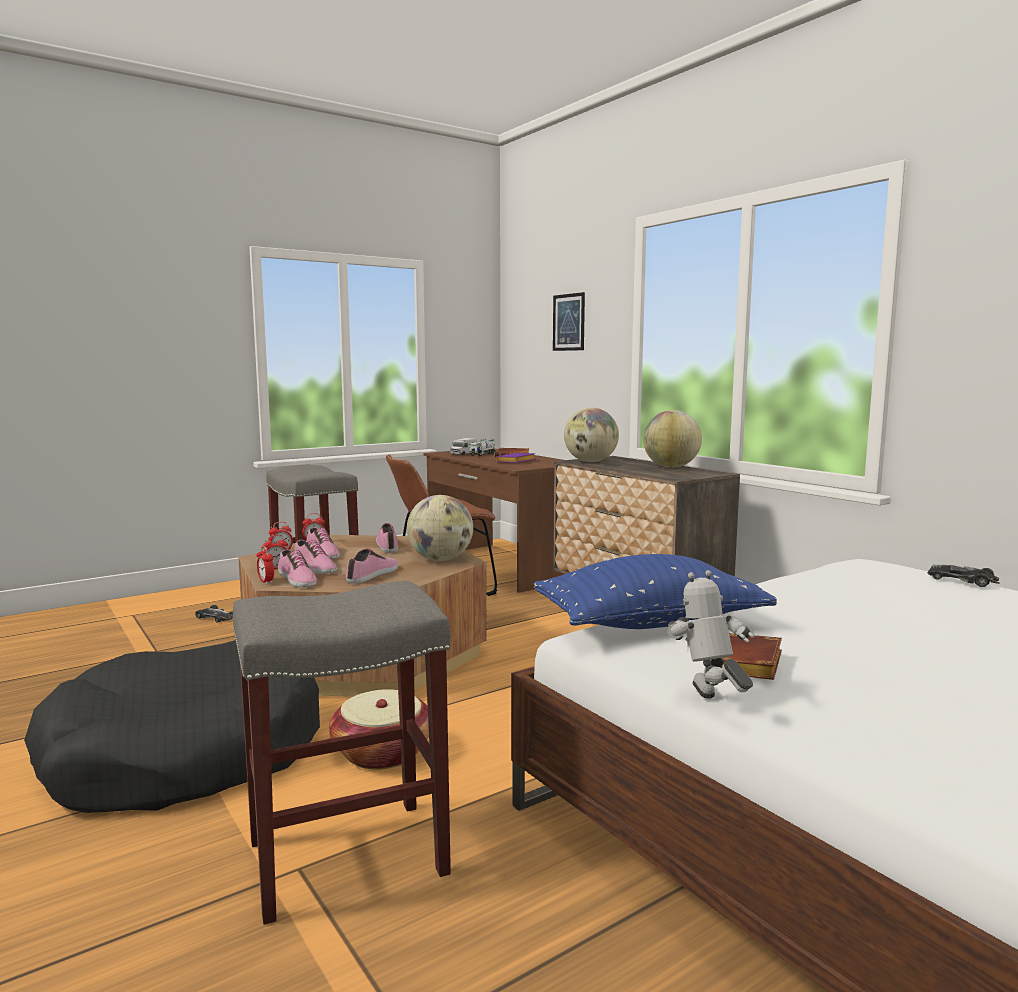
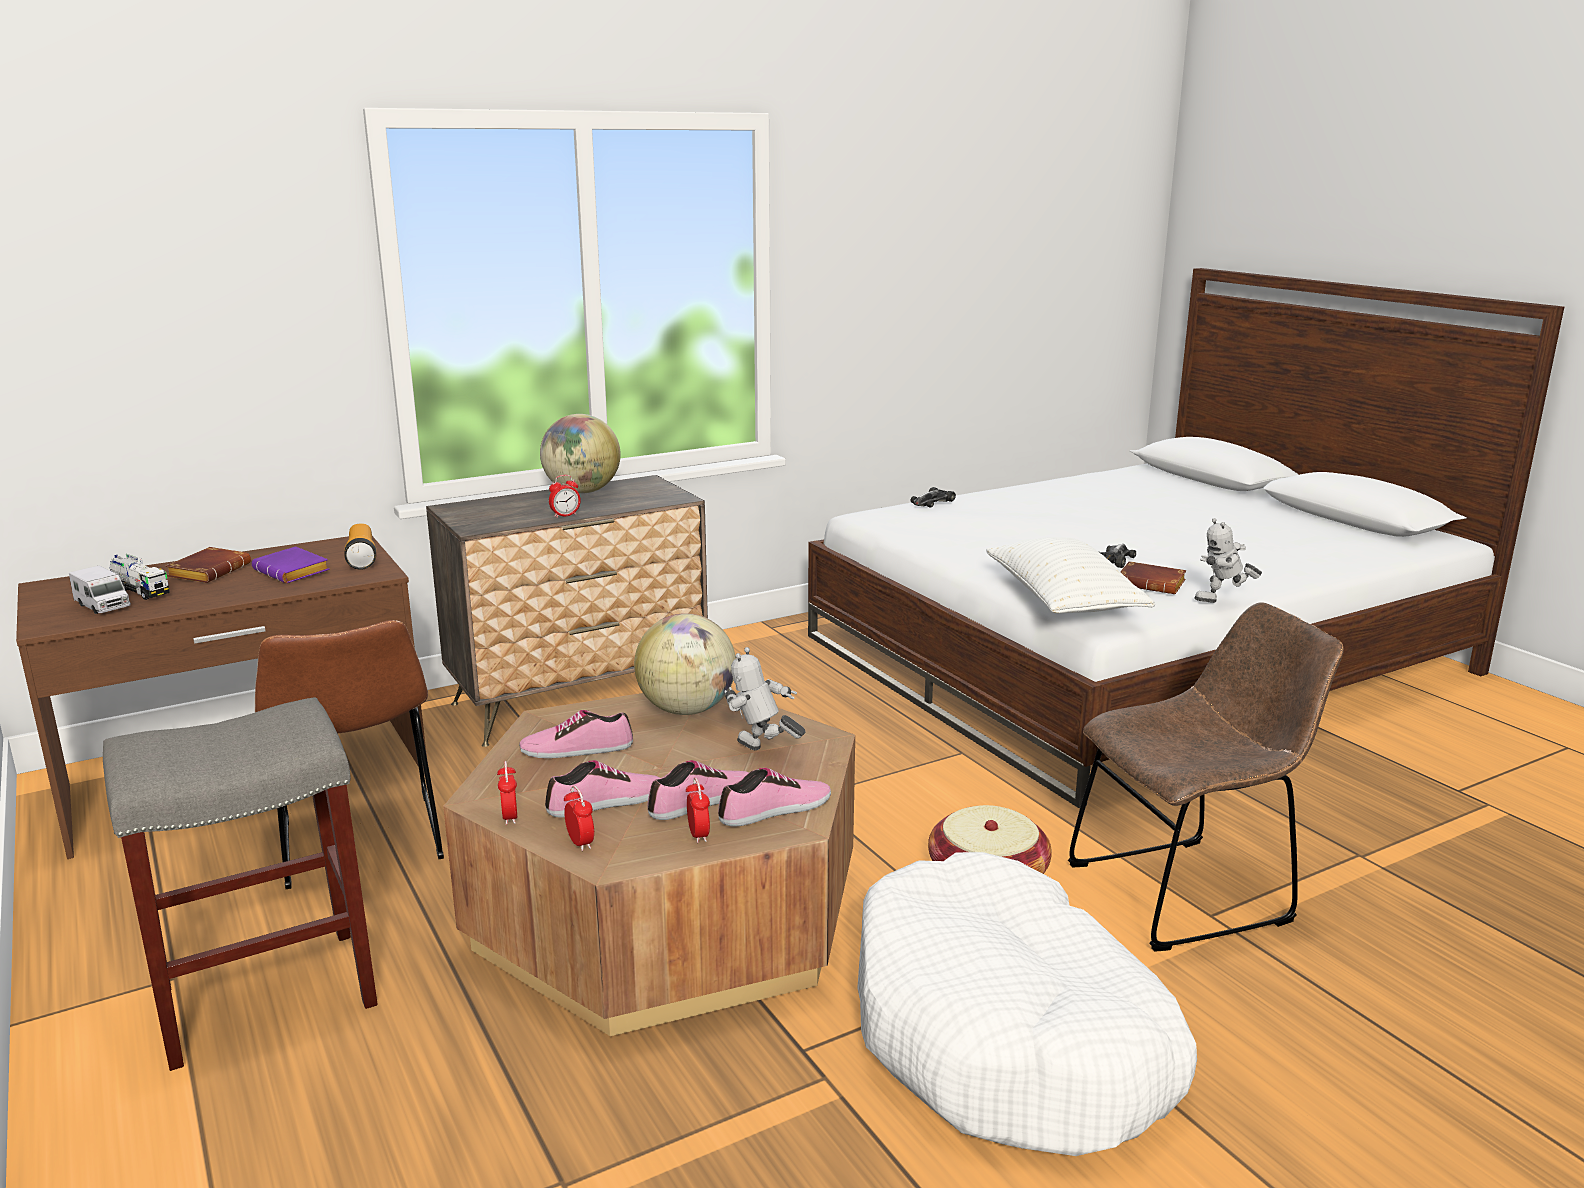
camera: 85 degrees left, 10 degrees up
(185, 754) = (1009, 1036): black dog bed -> white dog bed
(215, 617) = (359, 1132): toy car -> toy car (1114, 560)
(266, 582) = (783, 834): alarm clock -> alarm clock (565, 515)
(344, 858) = (1187, 891): grey stool -> brown chair
(373, 575) = (761, 753): shoe -> toy robot
(543, 465) = (362, 558): none -> flashlight
(568, 322) = (196, 287): picture -> none
(590, 462) = (494, 520): globe -> none
(649, 623) = (1063, 601): blue pillow -> white pillow

